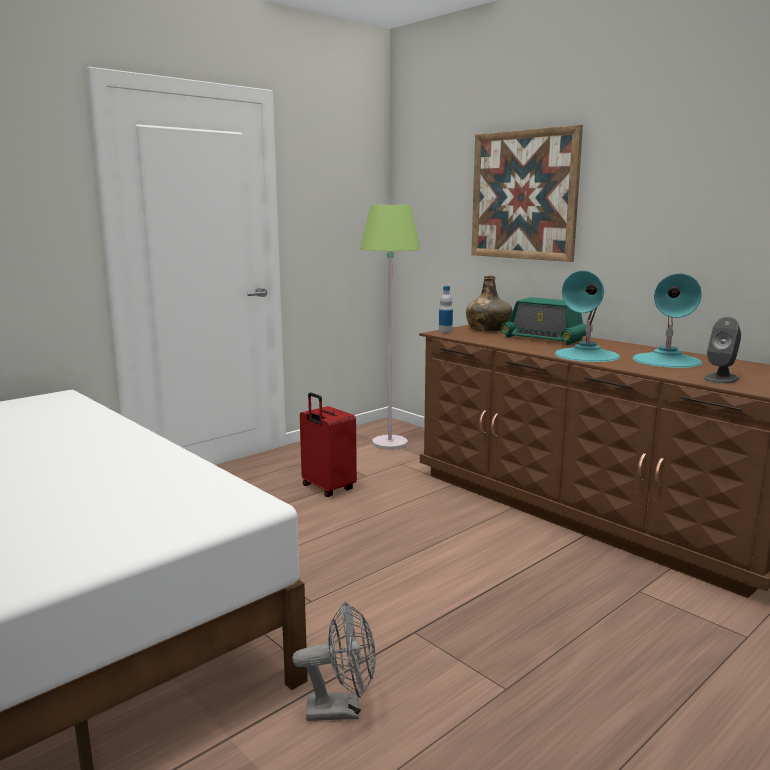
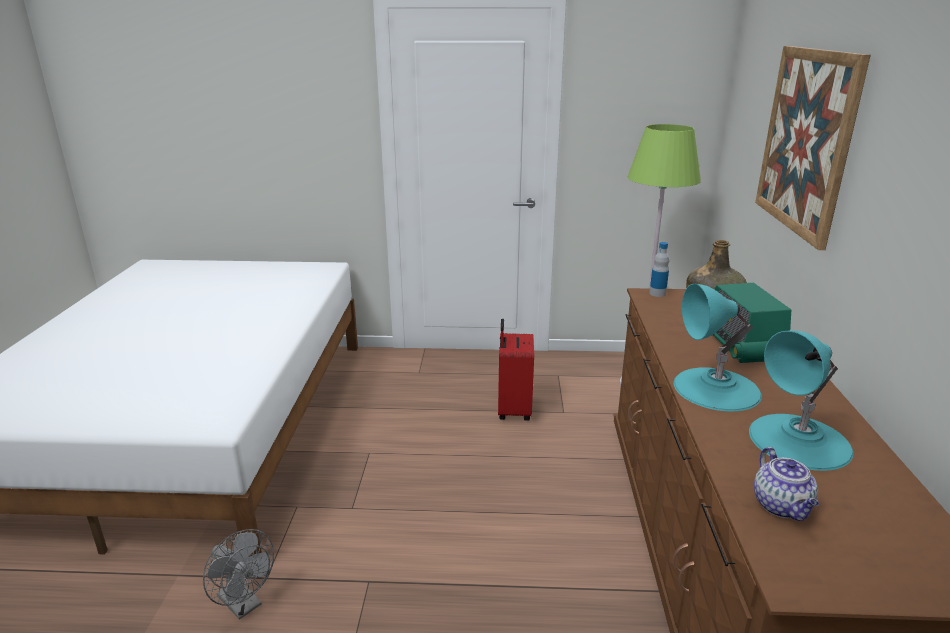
camera: 45 degrees right, 10 degrees up
(721, 378) = (782, 507): grey speaker -> teapot

